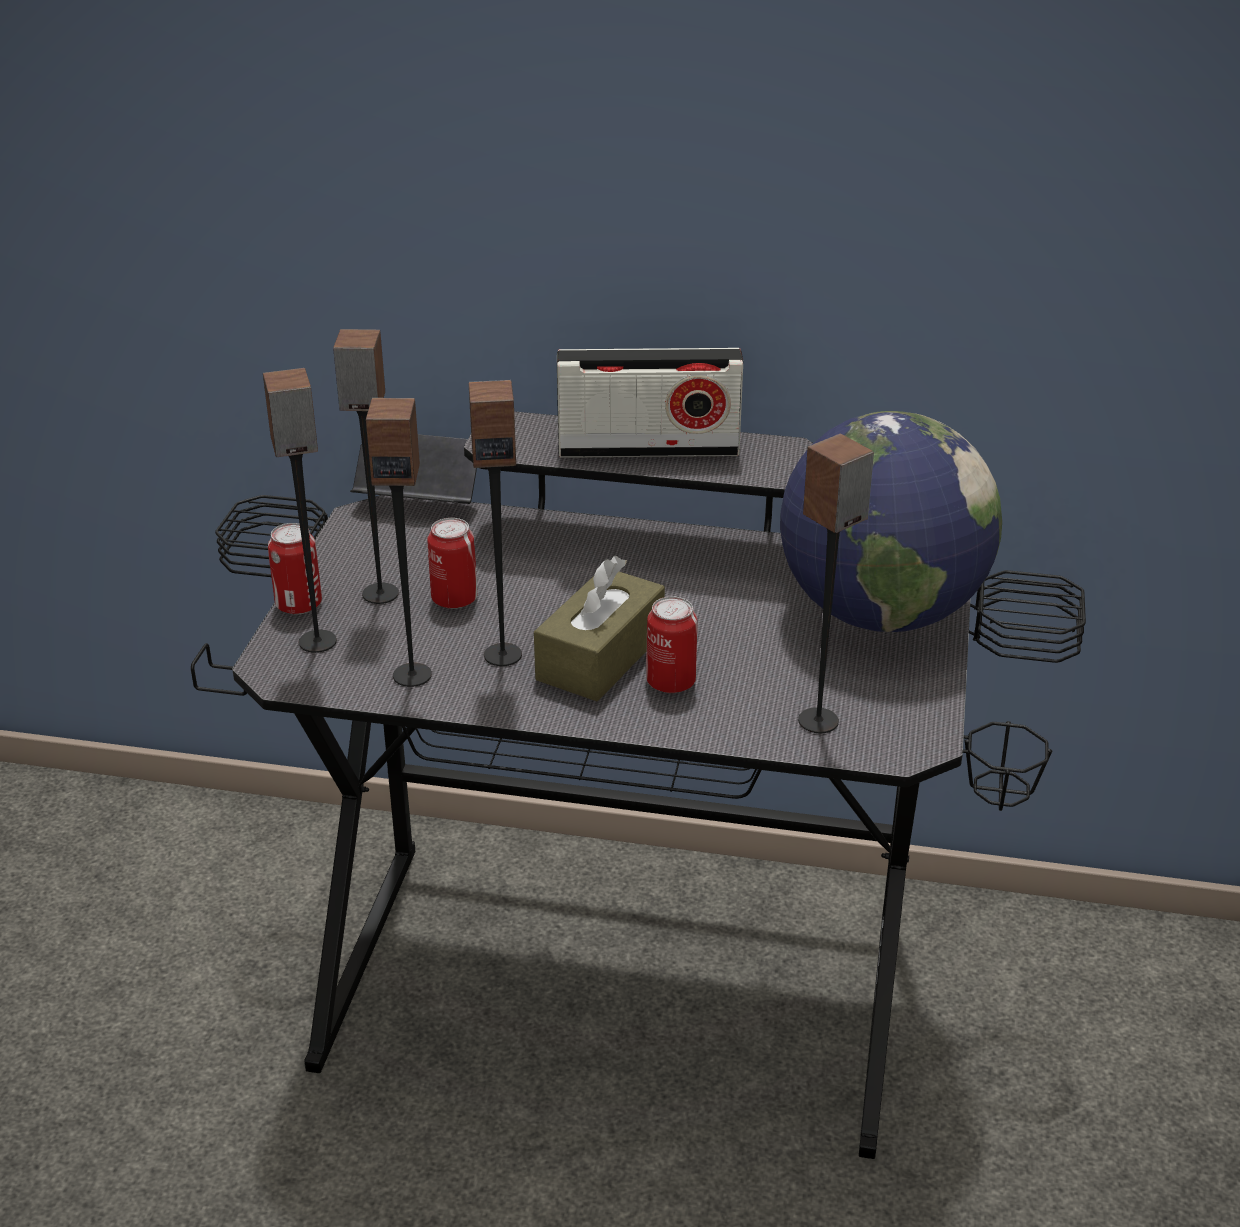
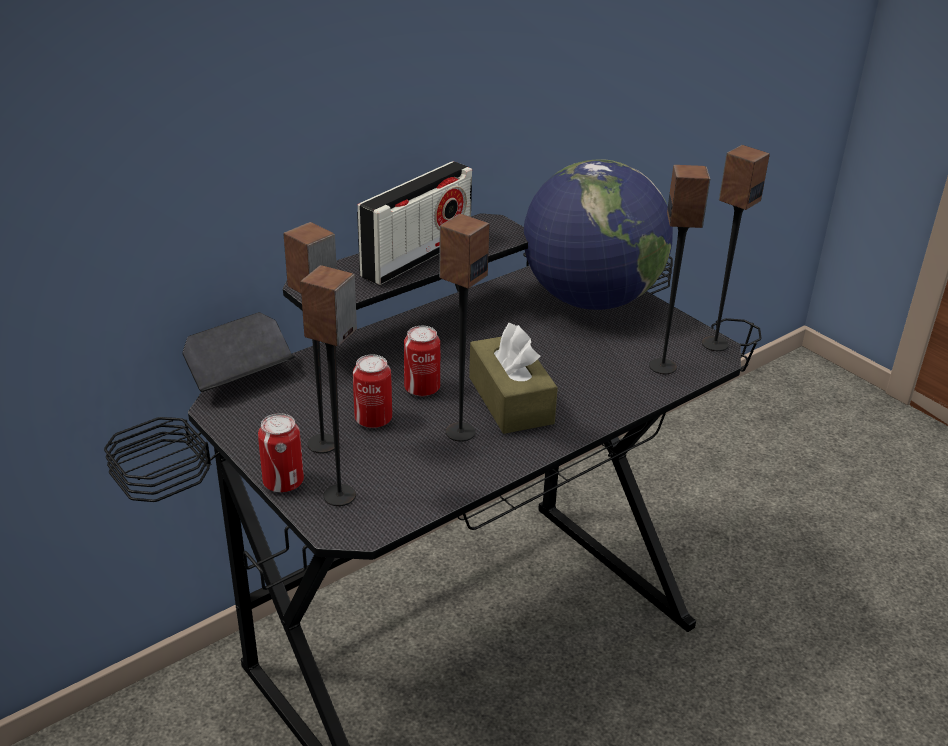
camera: 50 degrees left, 0 degrees up
(412, 674) = (433, 476): speaker -> speaker (714, 344)
(671, 682) = (567, 391): can -> can (422, 388)

